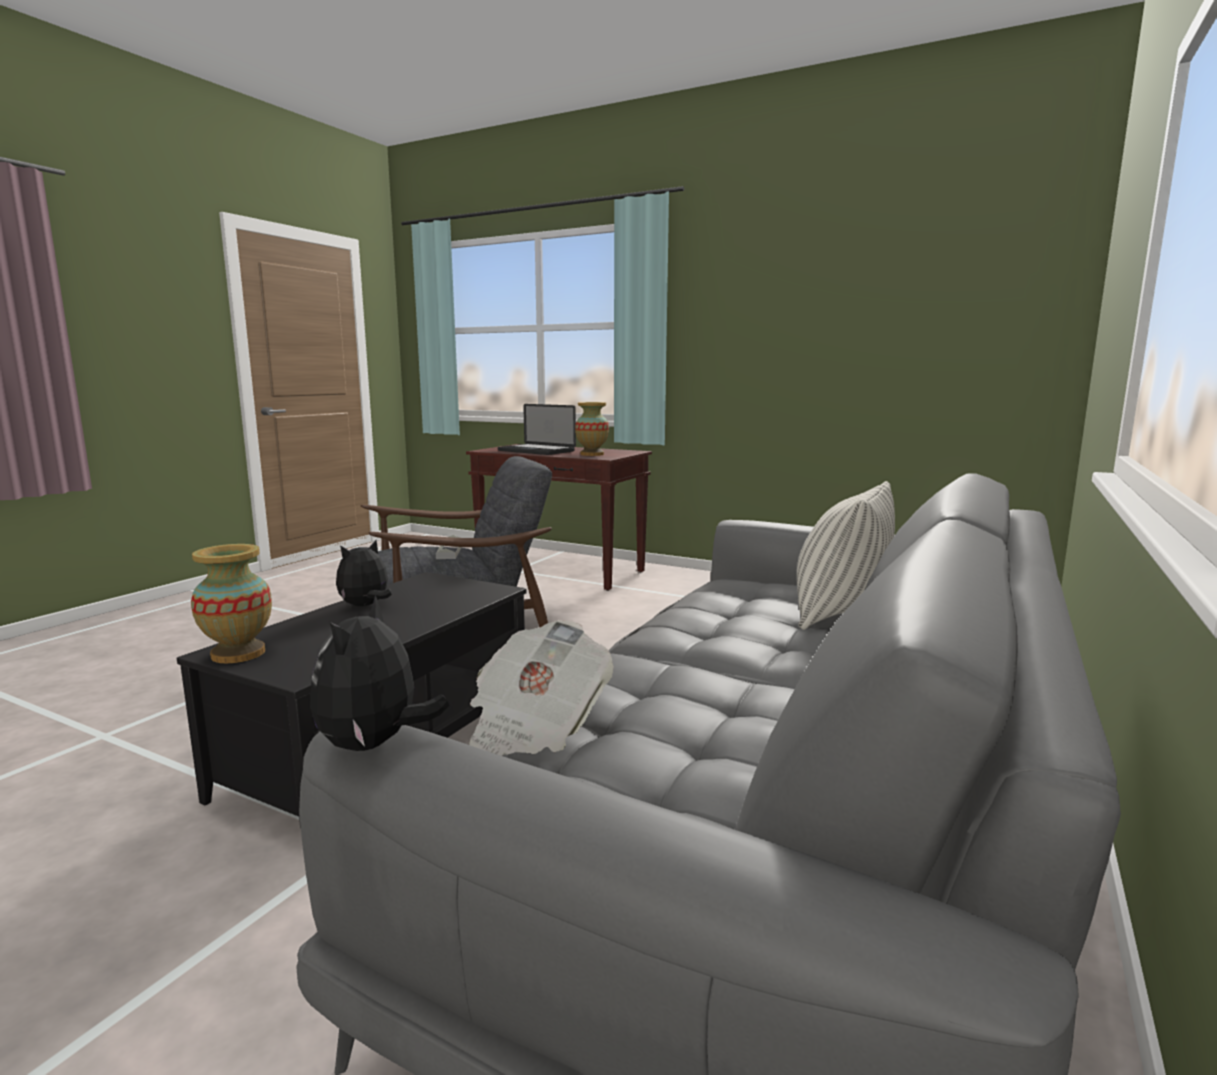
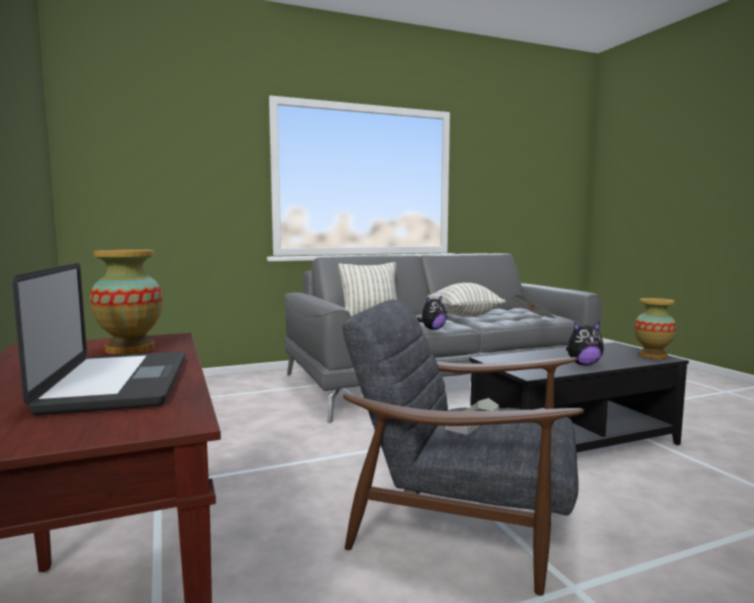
camera: 140 degrees left, 5 degrees down
(375, 745) = (584, 291): plush toy -> plush toy (432, 329)
(742, 694) = (464, 315): none -> pillow

